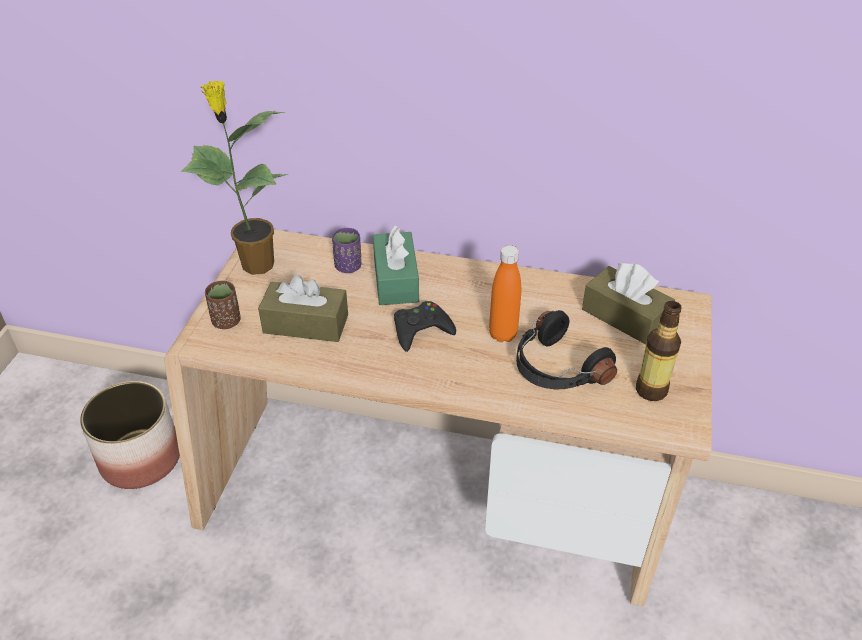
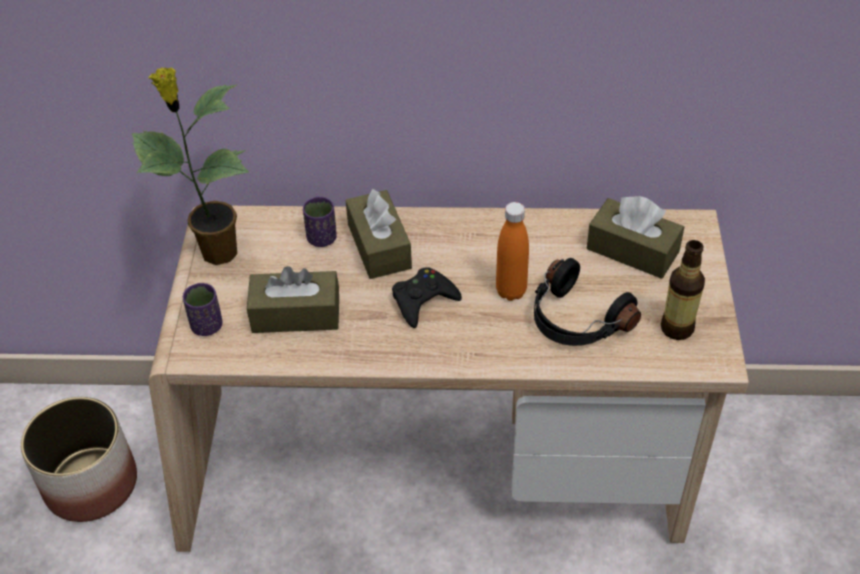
camera: 10 degrees left, 5 degrees up
(226, 321) = (207, 326): brown cup -> purple cup
(396, 280) = (379, 246): green tissue box -> brown tissue box

